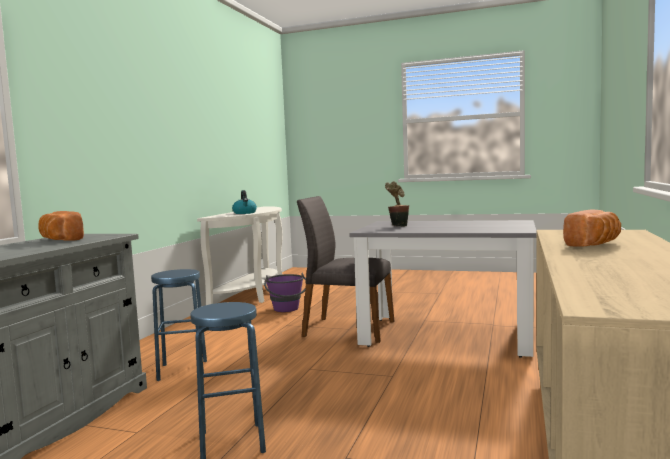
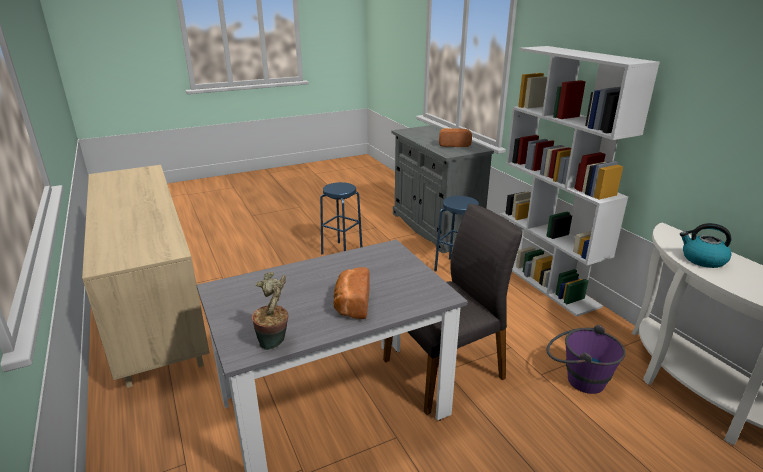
camera: 135 degrees right, 20 degrees up
(159, 340) = (545, 281): none -> white bookcase
(398, 226) = (387, 276): potted plant -> potted plant (275, 342)
(594, 244) = (141, 223): bread -> bread (351, 305)

